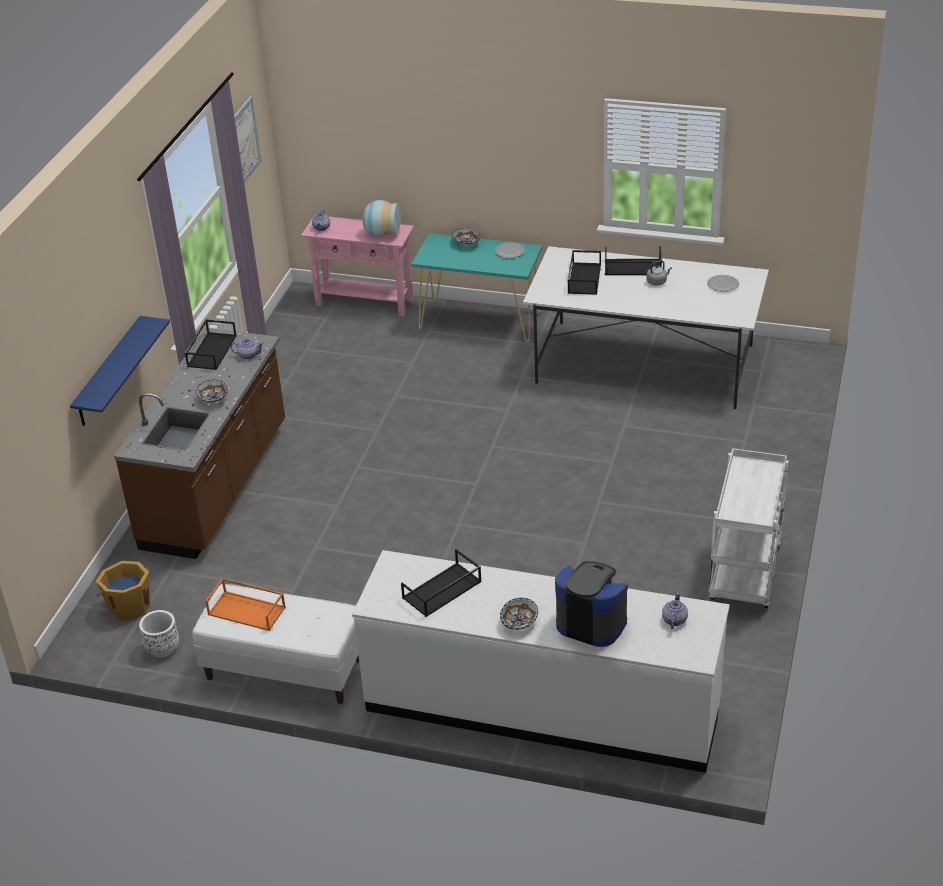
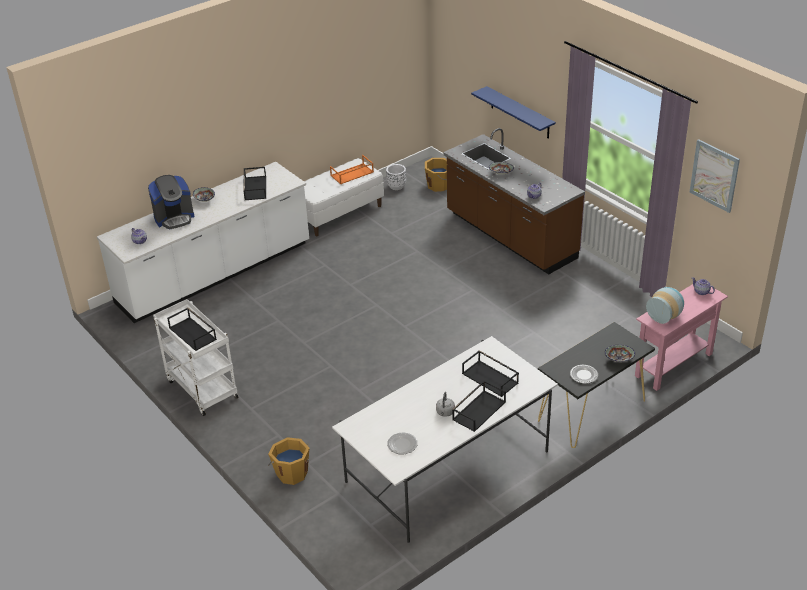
camera: 125 degrees right, 0 degrees up
(211, 350) = (554, 186): black tray -> black tray (193, 334)
(481, 320) = (591, 411): turquoise console table -> black console table
(767, 444) = (291, 473): none -> orange bucket

